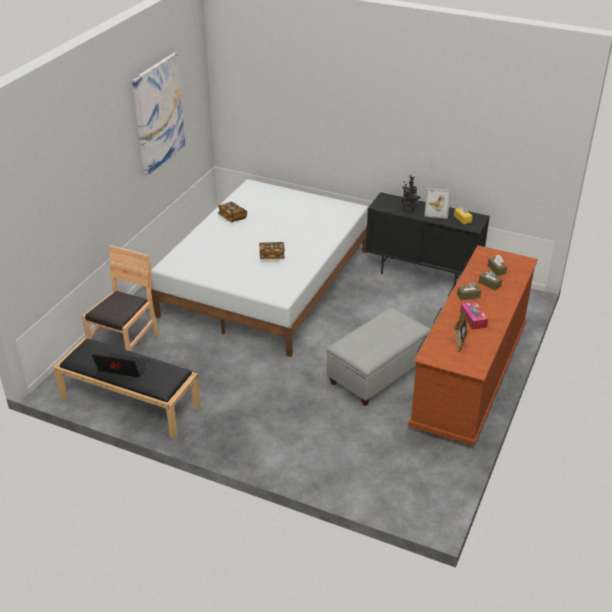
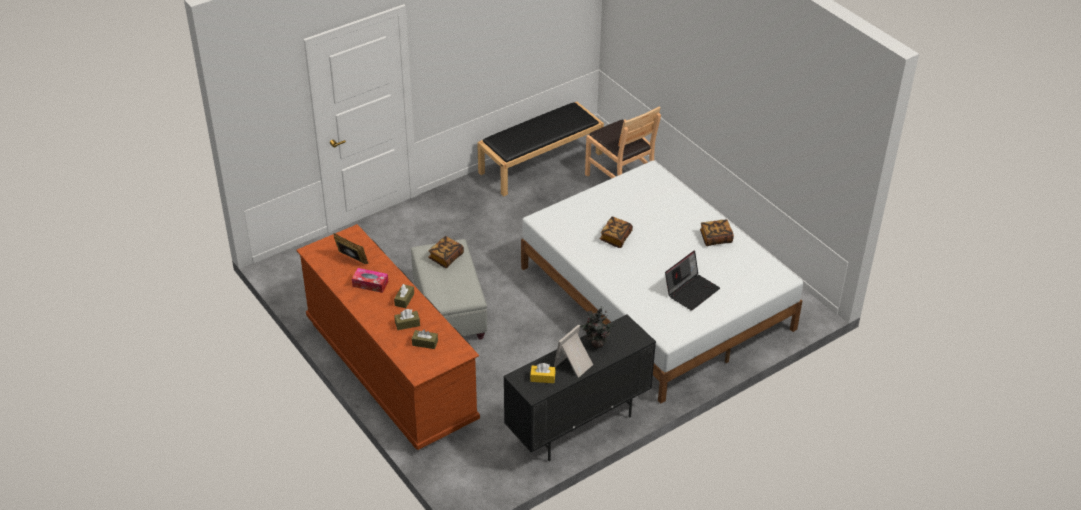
camera: 120 degrees right, 5 degrees up
(122, 368) = (538, 126): laptop -> laptop (691, 290)
(158, 114) = (779, 100): picture -> none
(362, 344) = (446, 257): none -> book

